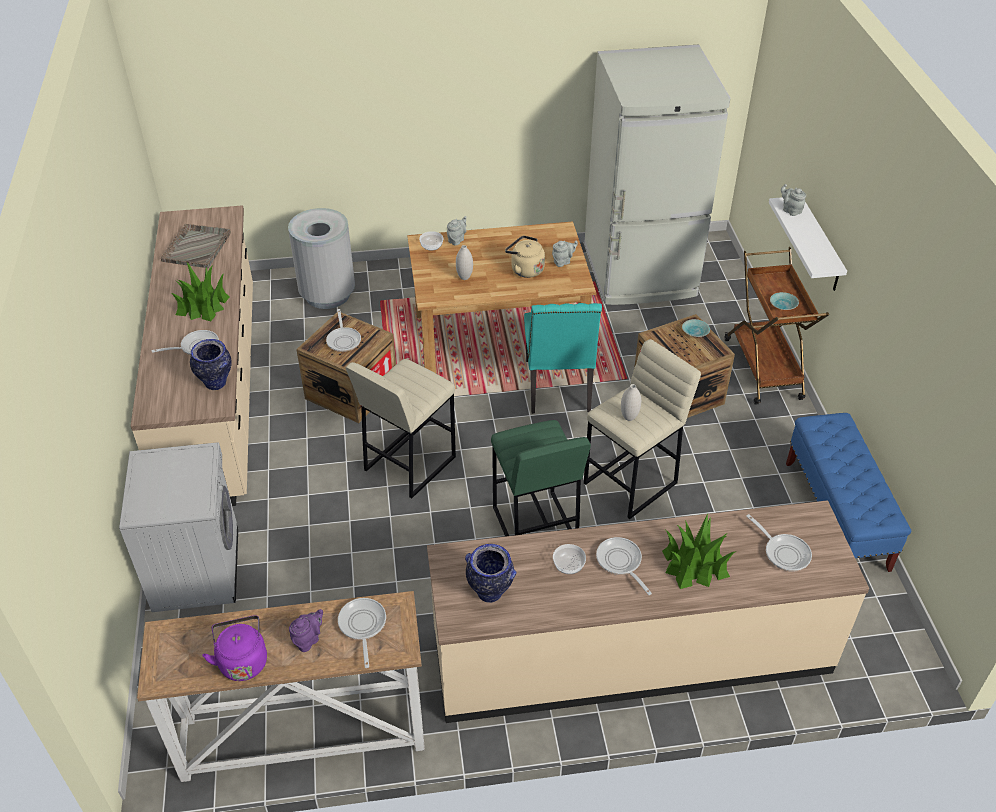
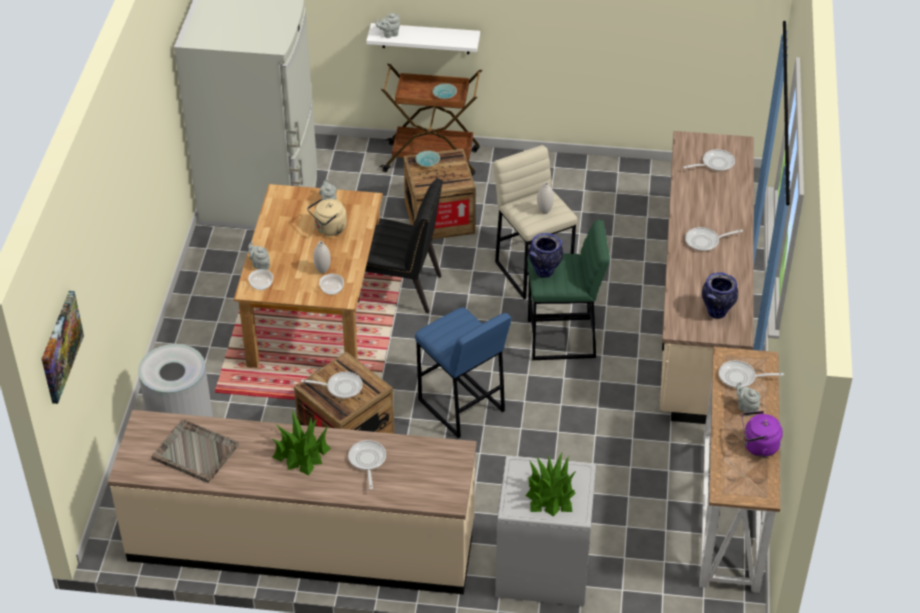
camera: 75 degrees left, 0 degrees up
(195, 94) = (60, 346): none -> picture
(216, 384) = (428, 450): vase -> vase (544, 271)
(308, 639) = (746, 408): purple teapot -> grey teapot
(408, 465) = (462, 406): beige stool -> blue stool
(557, 385) = (398, 289): turquoise chair -> black chair
(568, 565) = (701, 268): bowl -> bowl (332, 289)
(694, 564) = (715, 207): potted plant -> potted plant (550, 495)
(836, 516) = (603, 172): blue bench -> none

